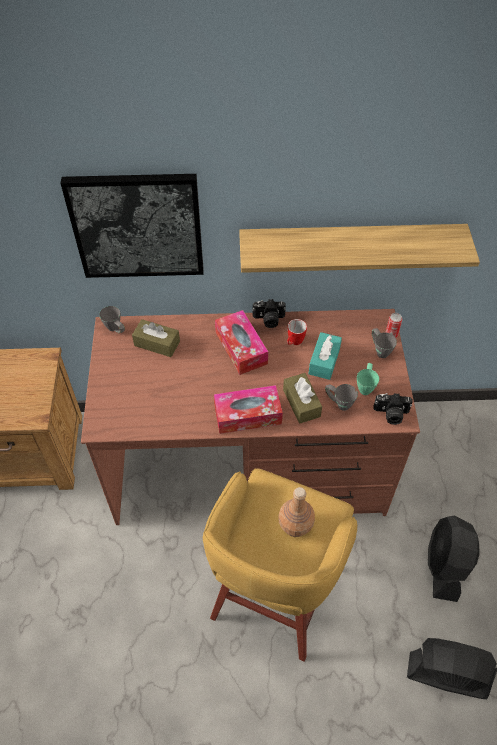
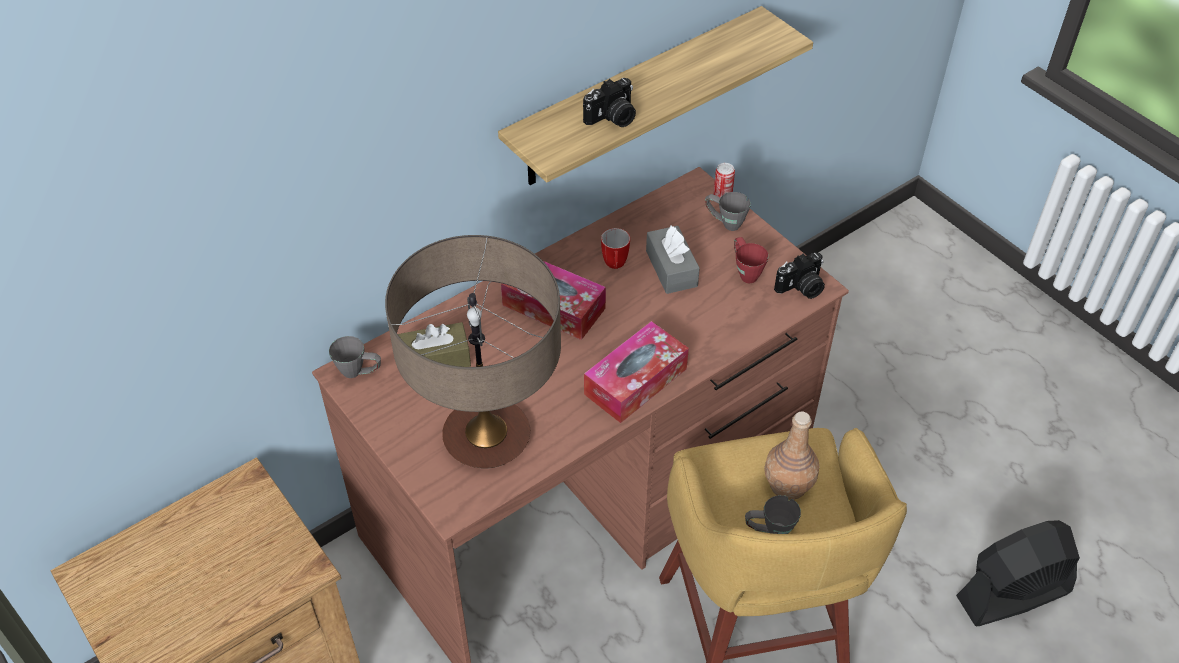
camera: 35 degrees left, 5 degrees down
(137, 225) = (361, 185): picture -> none
(146, 400) = (487, 438): none -> table lamp
(268, 320) = (558, 255): camera -> camera (612, 118)
(301, 403) = (688, 331): brown tissue box -> none
(324, 361) = (671, 269): turquoise tissue box -> grey tissue box
(338, 403) = (732, 308): grey mug -> grey mug (769, 531)
(365, 386) = (745, 272): green mug -> red mug
(444, 565) = (915, 474): black fan -> none

